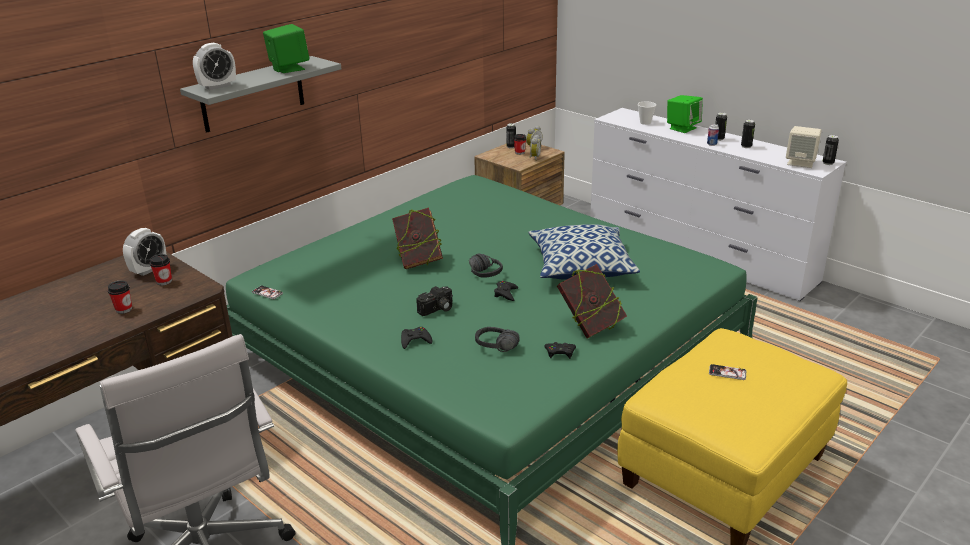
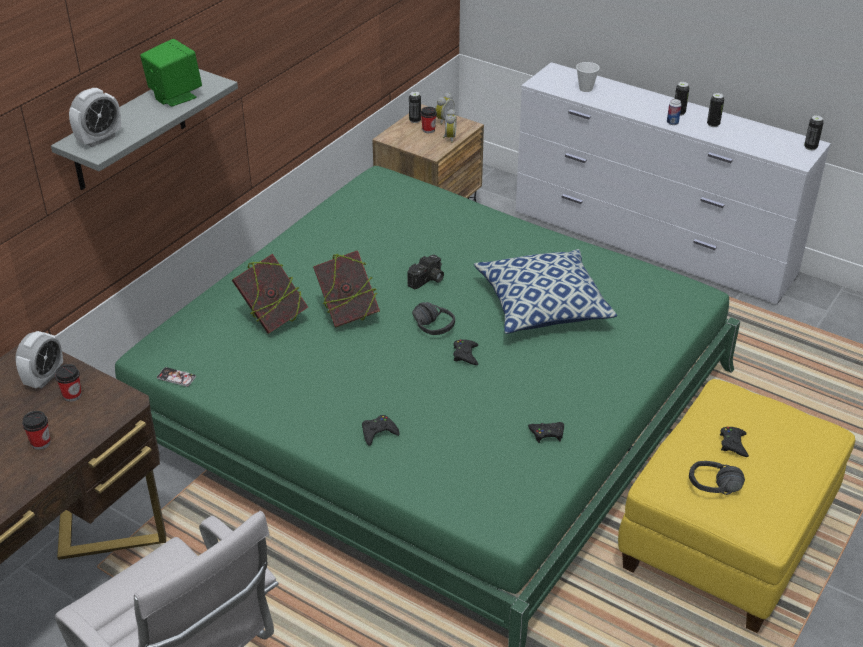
camera: 10 degrees left, 10 degrees up
(437, 309) = (392, 386): camera -> camera (427, 280)
(495, 350) = (473, 437): black headphones -> black headphones (715, 491)
(590, 326) = (572, 393): book -> book (272, 319)
(682, 128) = (632, 96): green speaker -> none
(727, 373) = (733, 444): phone -> black game controller
(800, 163) = (779, 148): beige speaker -> none

